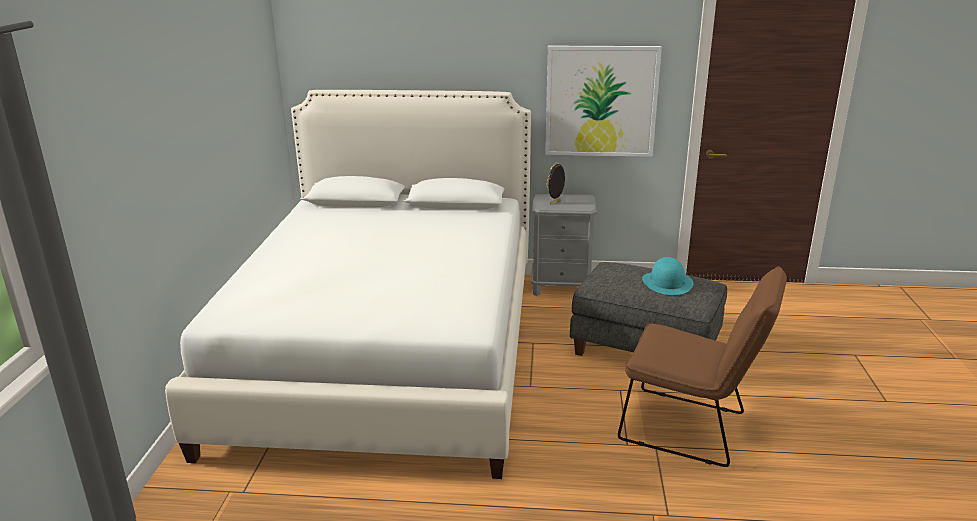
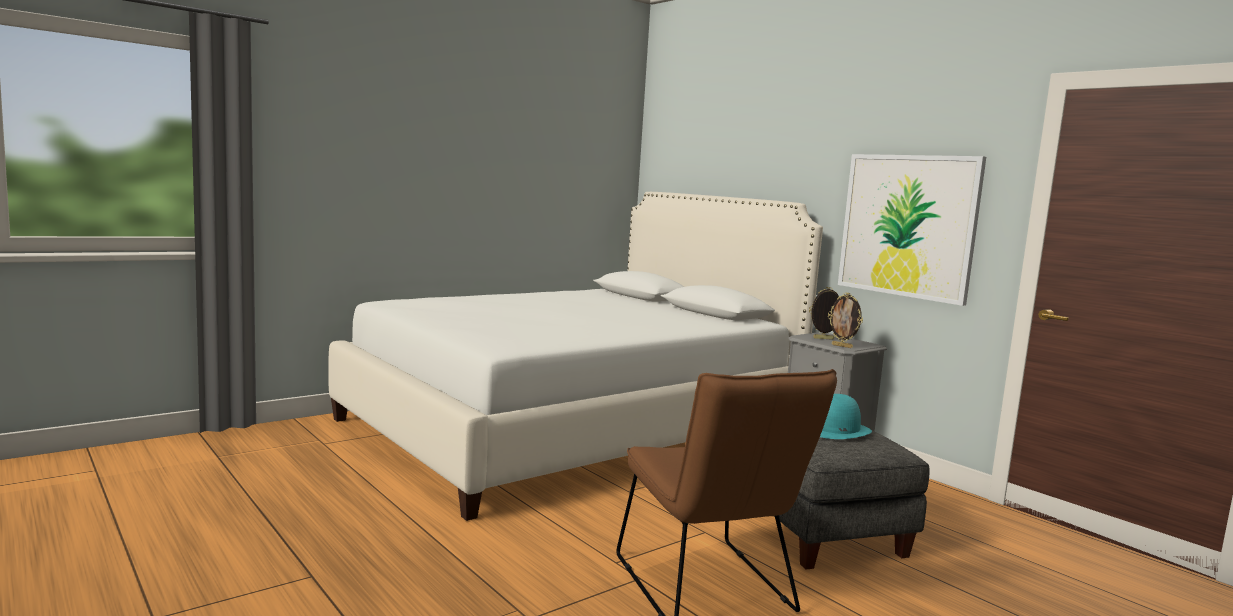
camera: 45 degrees right, 15 degrees down
(581, 207) = (842, 346): none -> picture frame

